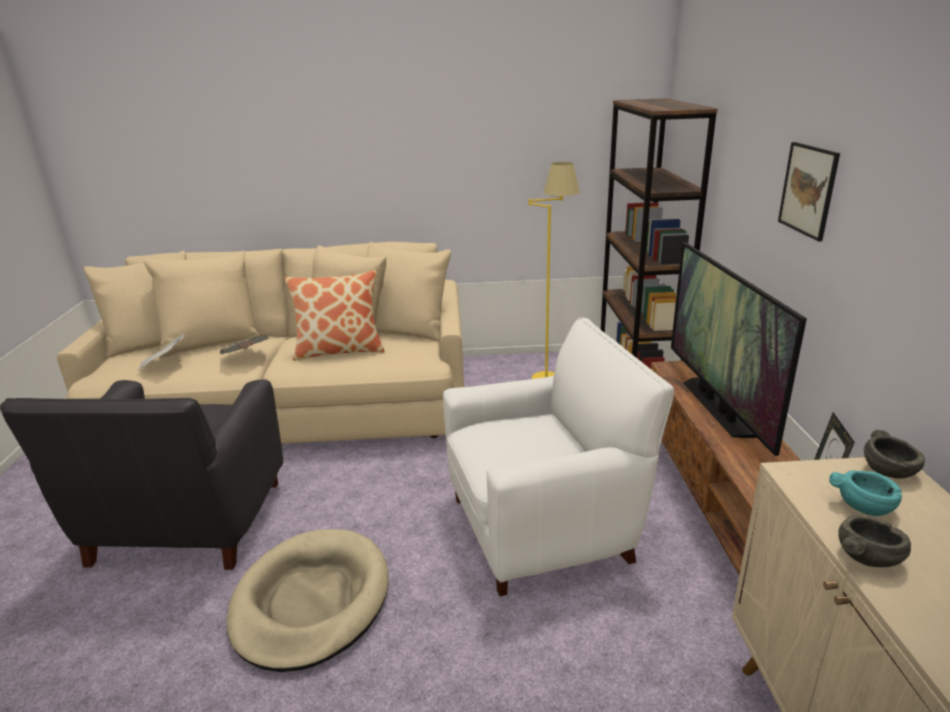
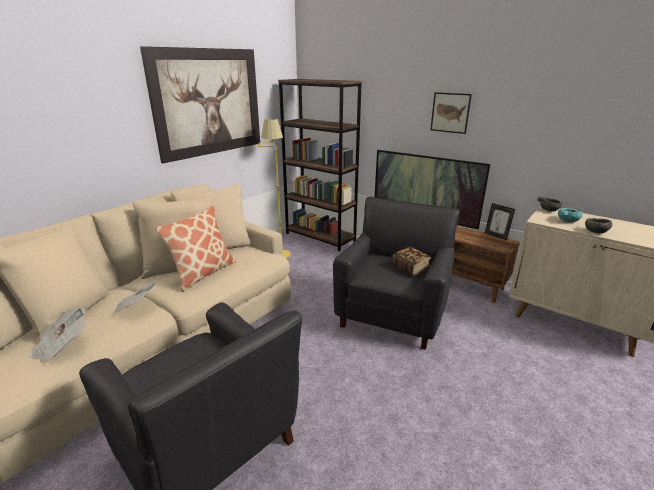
camera: 50 degrees left, 0 degrees up
(311, 601) = (363, 416): beige dog bed -> none
(477, 132) = (209, 102): none -> picture
(544, 528) = (393, 314): white armchair -> black armchair
(546, 455) = (410, 268): none -> book

